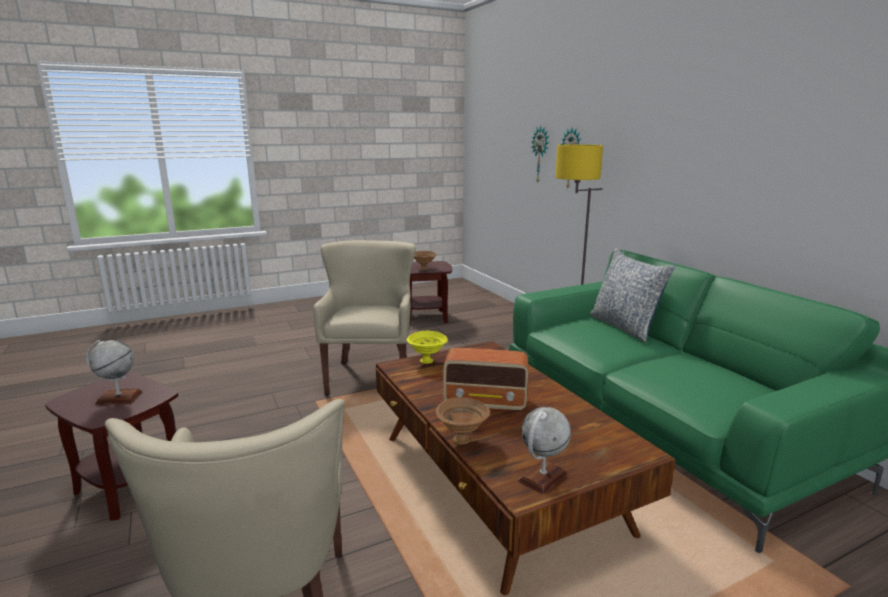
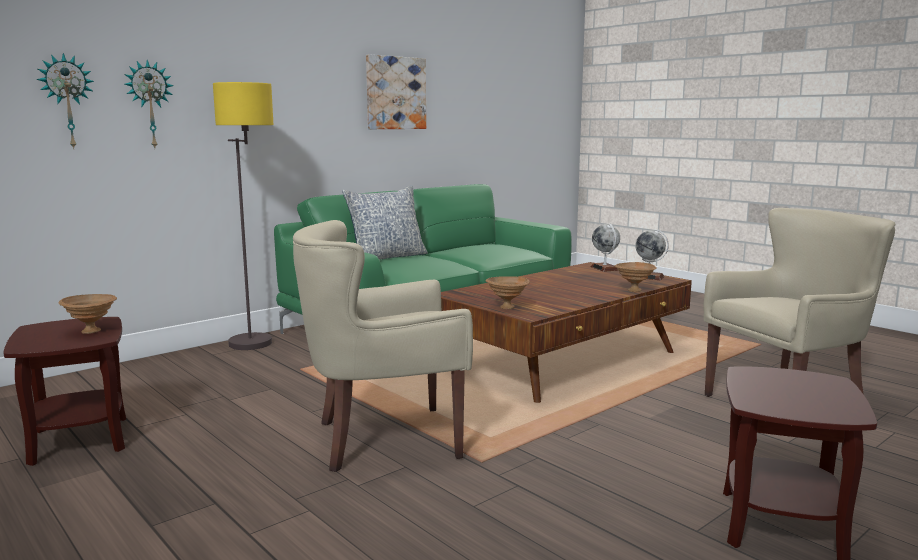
camera: 105 degrees left, 5 degrees down
(119, 398) = (790, 388): globe -> globe (604, 268)
(427, 361) = (506, 307): yellow bowl -> brown bowl
(486, 402) = (571, 289): radio -> none
(780, 153) = (395, 93): none -> picture

